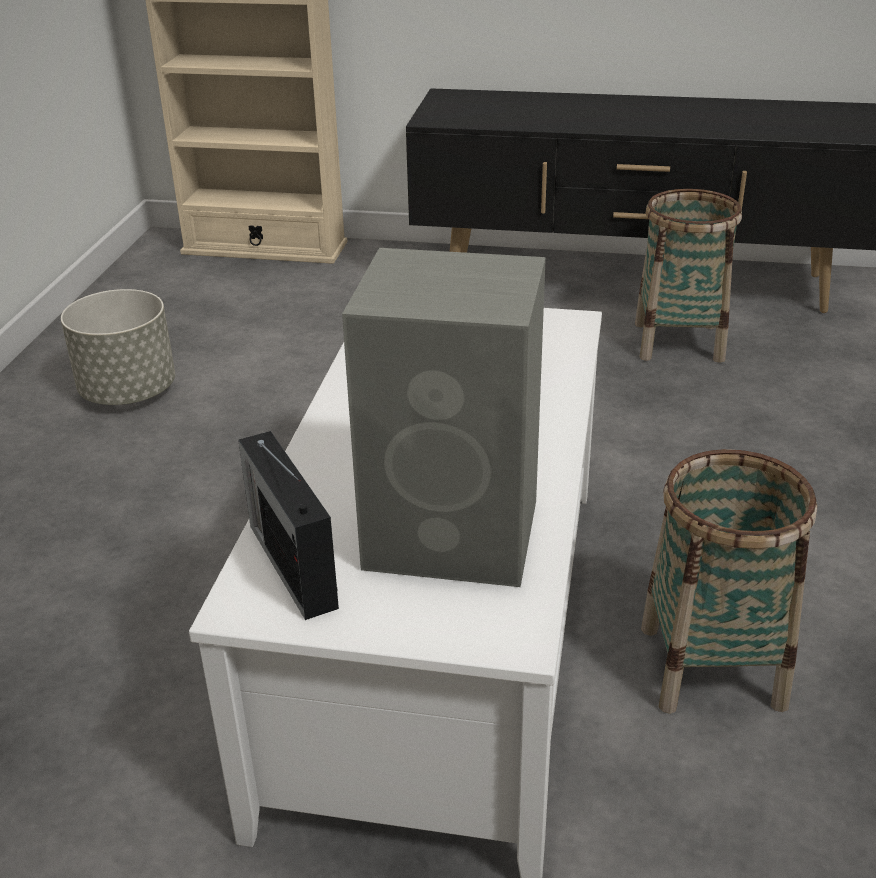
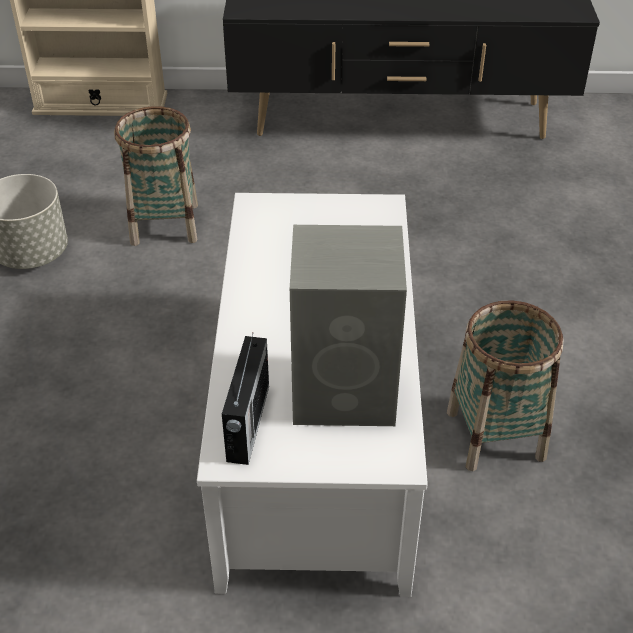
camera: 10 degrees left, 10 degrees up
(292, 563) = (247, 424): radio -> radio turned 135 degrees counterclockwise
(678, 342) = (441, 173): basket -> basket (165, 224)

